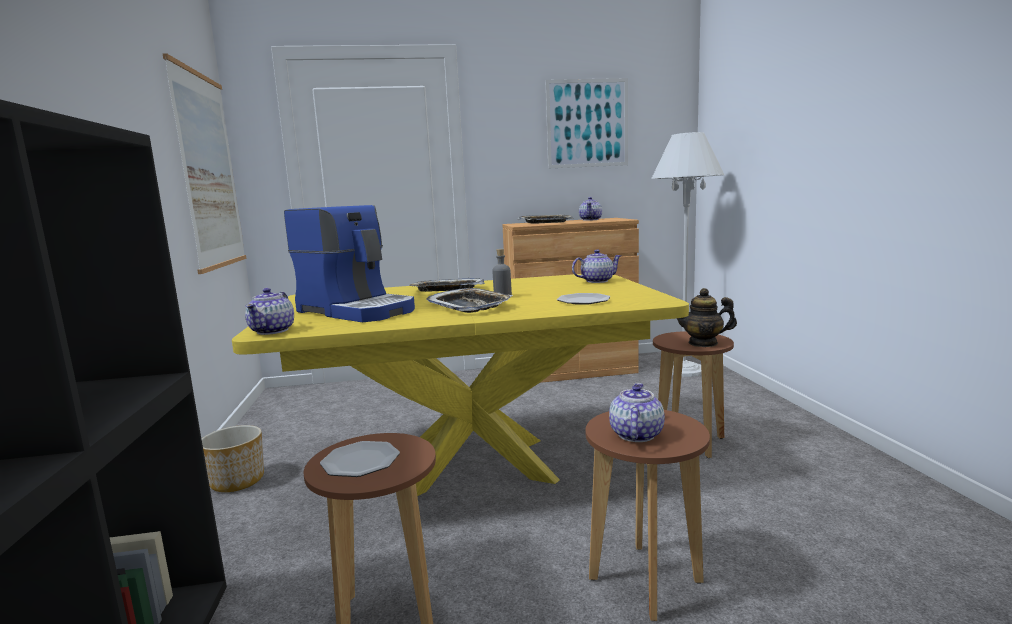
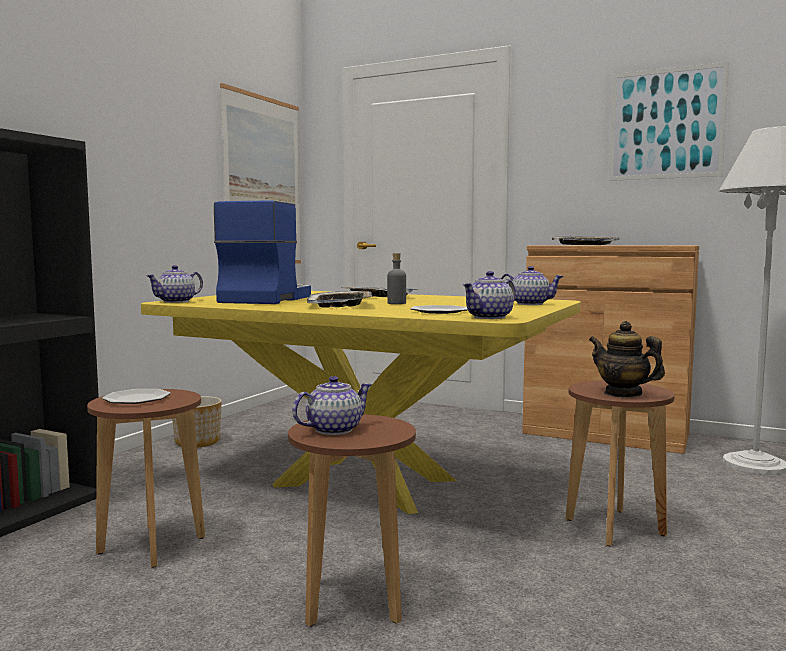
camera: 35 degrees right, 5 degrees down
(358, 310) = (265, 299): coffee machine -> coffee machine turned 150 degrees counterclockwise
(591, 220) = (648, 245): teapot -> teapot (490, 317)

